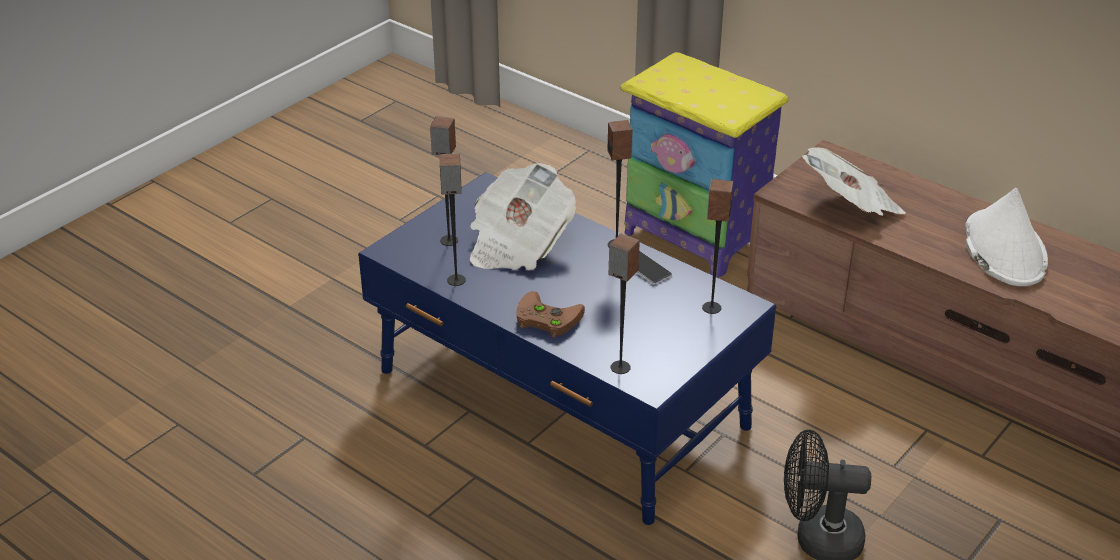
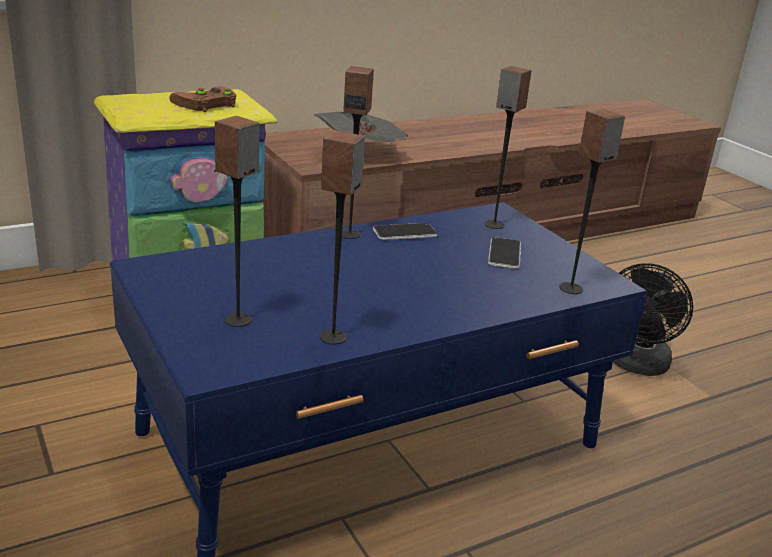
camera: 70 degrees left, 10 degrees down
(517, 244) = (293, 281): newspaper -> none
(545, 318) = (457, 304): brown game controller -> brown game controller (205, 104)
(654, 324) = (504, 254): none -> phone
(1003, 249) = (464, 133): white hat -> none

